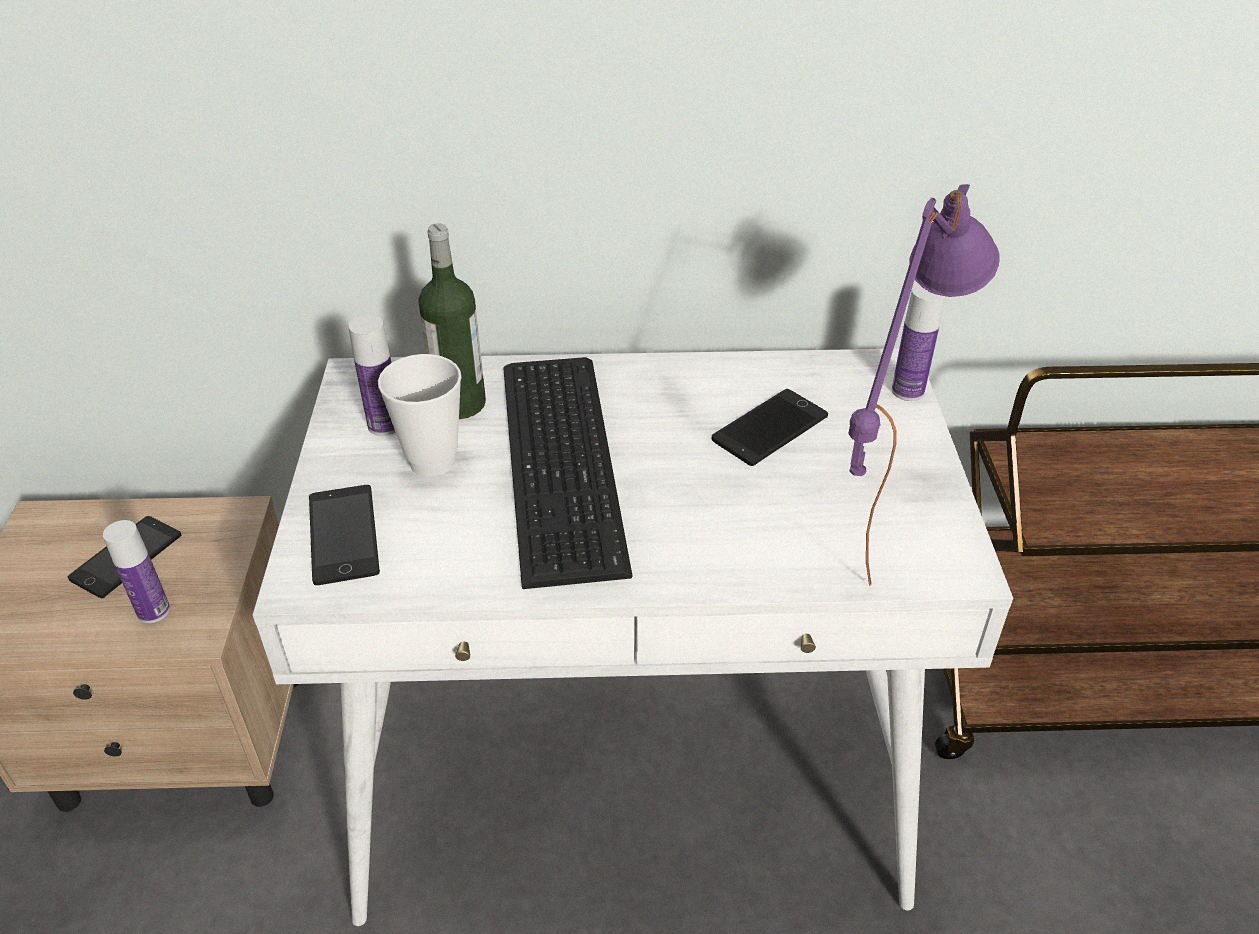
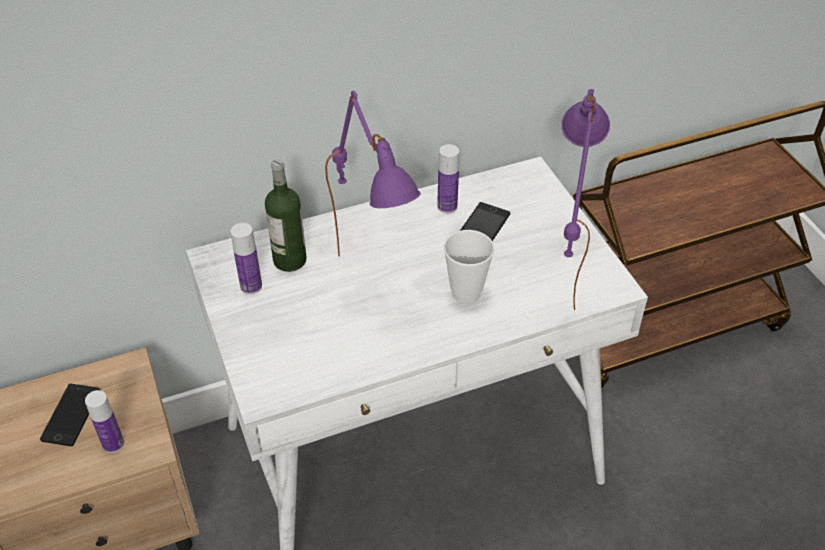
camera: 20 degrees left, 5 degrees up
(343, 535) = (269, 362): phone -> none
(432, 461) = (295, 302): cup -> cup (466, 293)
(566, 460) = (374, 280): keyboard -> purple table lamp
(907, 391) = (547, 186): bottle -> bottle (447, 206)

